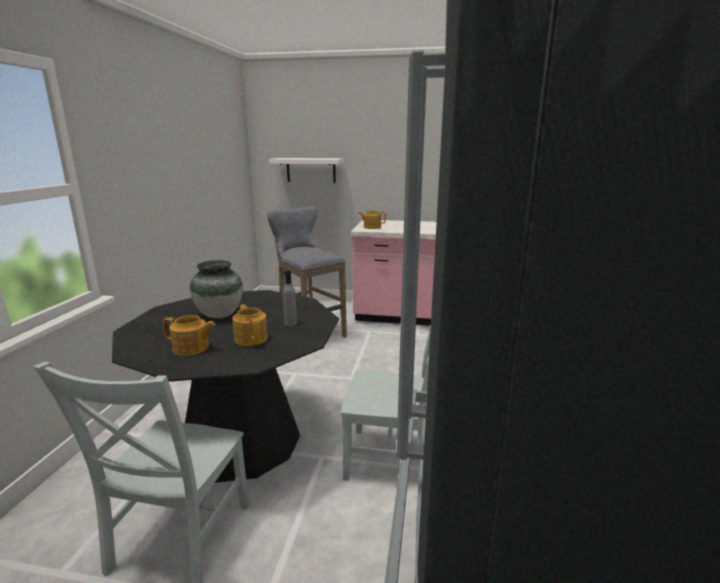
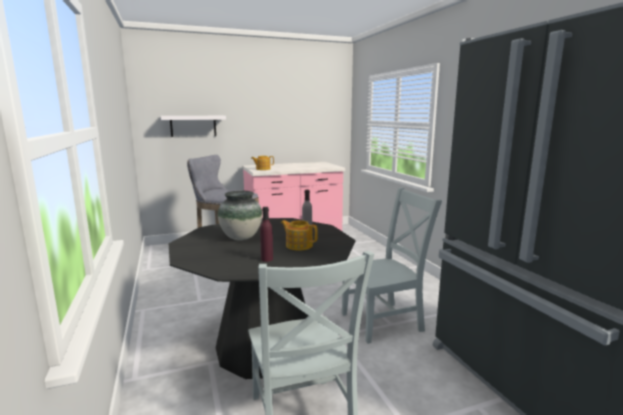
camera: 30 degrees left, 5 degrees down
(191, 348) = (267, 259): teapot -> purple bottle

